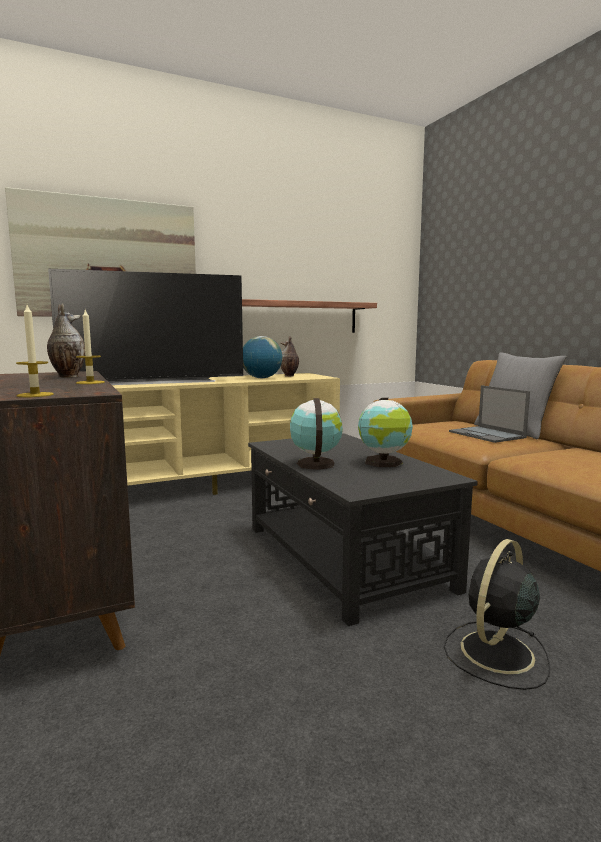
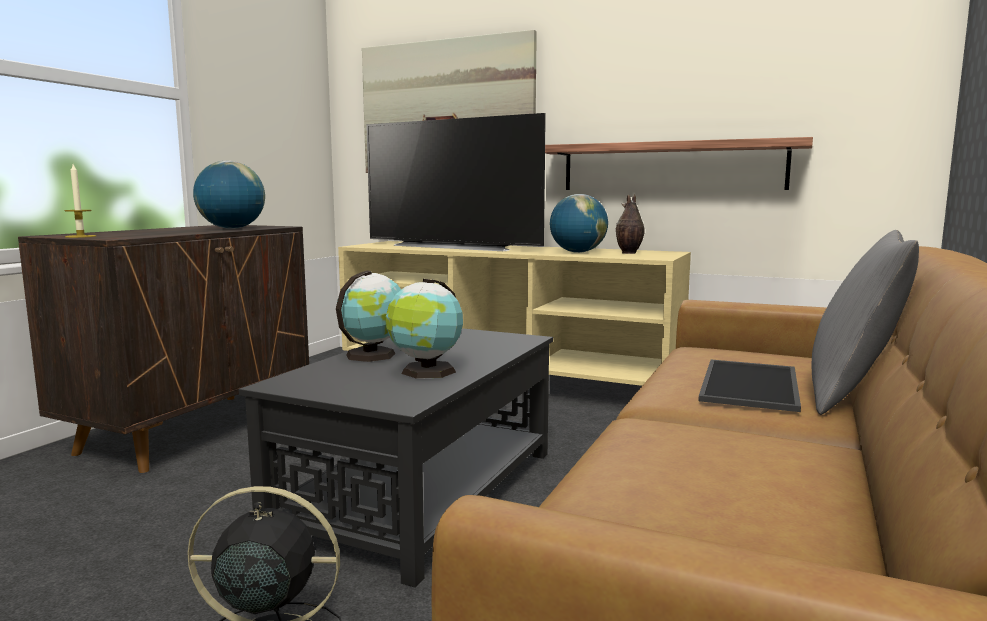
camera: 50 degrees right, 0 degrees up
(67, 376) = (231, 228): vase -> globe
(90, 382) = (186, 233): candle -> none
(487, 435) = (752, 385): laptop -> tray

